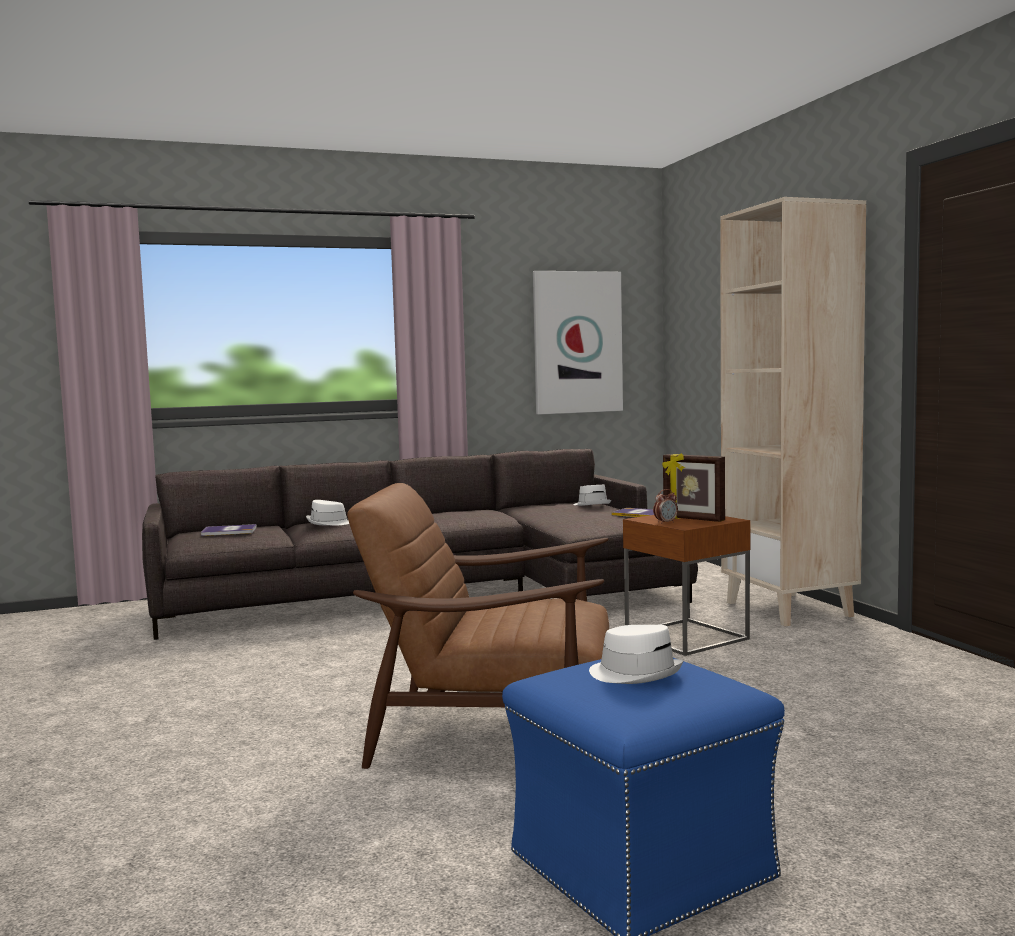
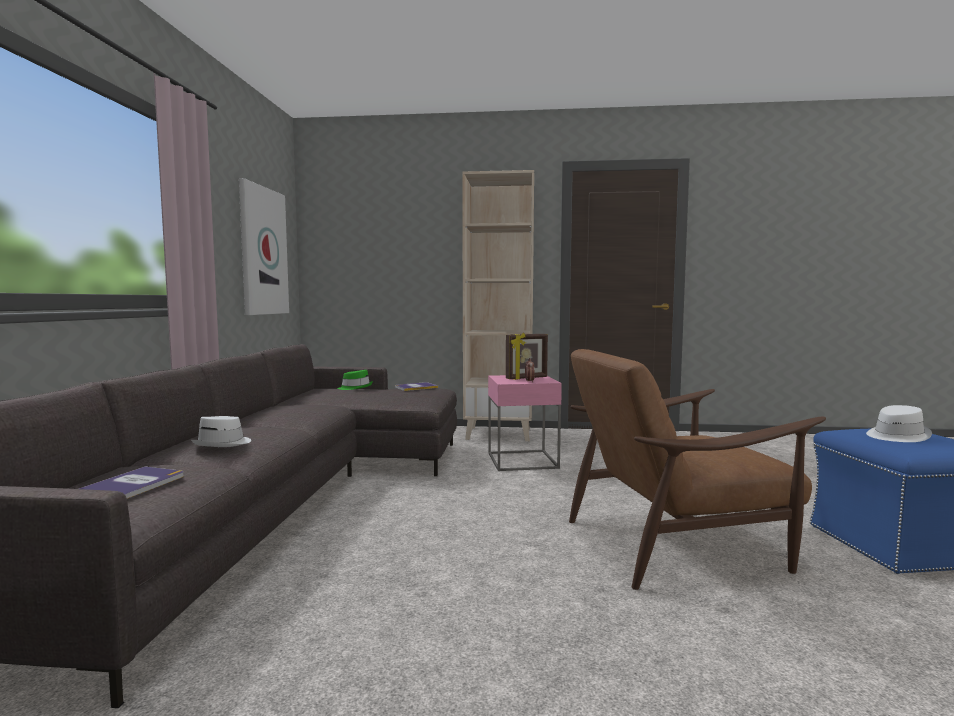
camera: 65 degrees left, 0 degrees up
(494, 731) = (676, 542): brown armchair -> brown armchair turned 45 degrees clockwise
(591, 504) = (355, 387): white hat -> green hat
(686, 637) = (522, 460): brown side table -> pink side table

